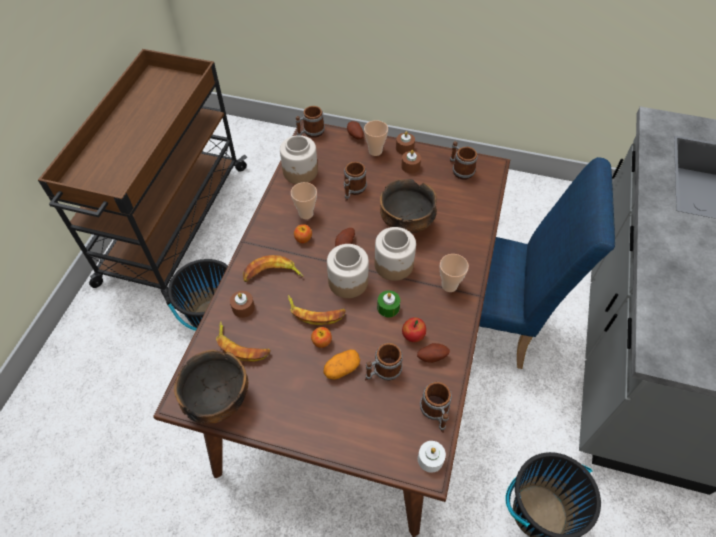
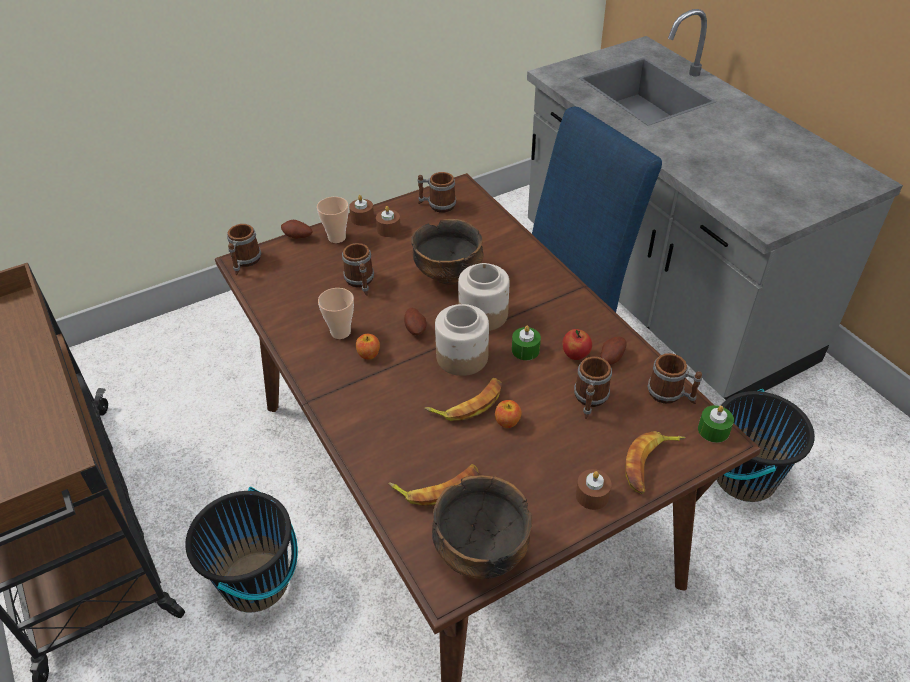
camera: 45 degrees left, 10 degrees down
(243, 308) = (392, 456): brown candle -> brown candle (592, 495)
(272, 274) = (380, 406): banana -> banana (650, 464)
(300, 172) = (283, 302): jar -> none
(341, 369) = (554, 427): potato -> none
(430, 459) = (713, 430): white candle -> green candle
(449, 285) = (550, 296): cup -> none

